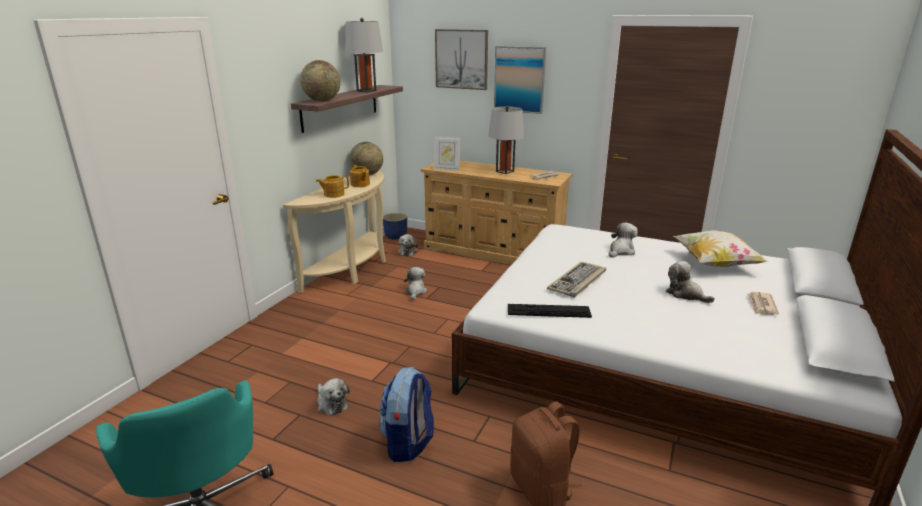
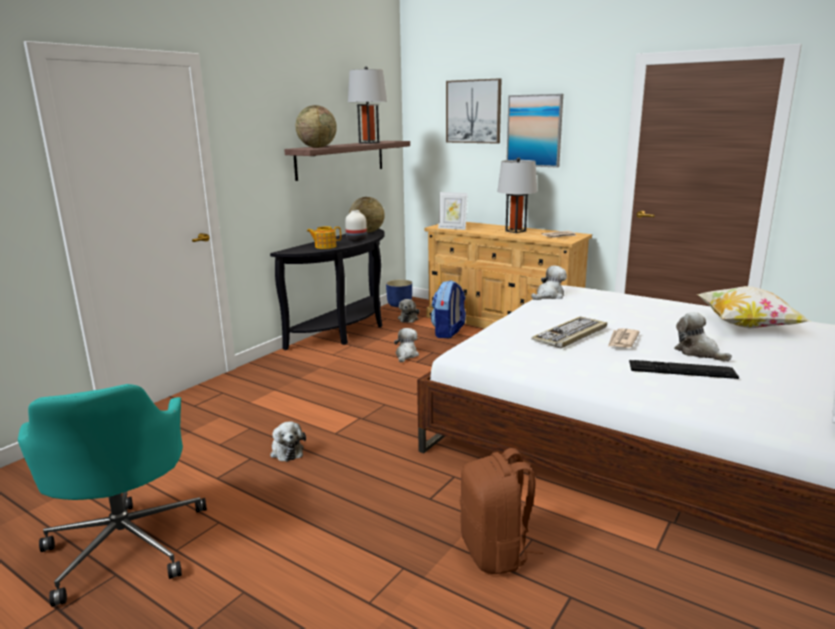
camera: 10 degrees right, 5 degrees down
(353, 269) = (346, 331): beige console table -> black console table
(360, 184) = (356, 239): teapot -> white vase
(408, 443) = (357, 494): backpack -> backpack (448, 333)
(548, 310) = (526, 358): keyboard -> keyboard (681, 369)
(621, 251) = (632, 310): plush toy -> plush toy (549, 296)
(761, 305) = (793, 367): newspaper -> newspaper (622, 340)

